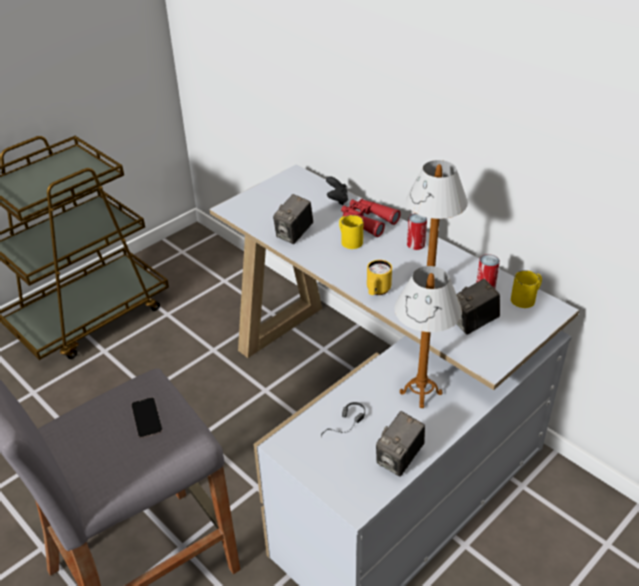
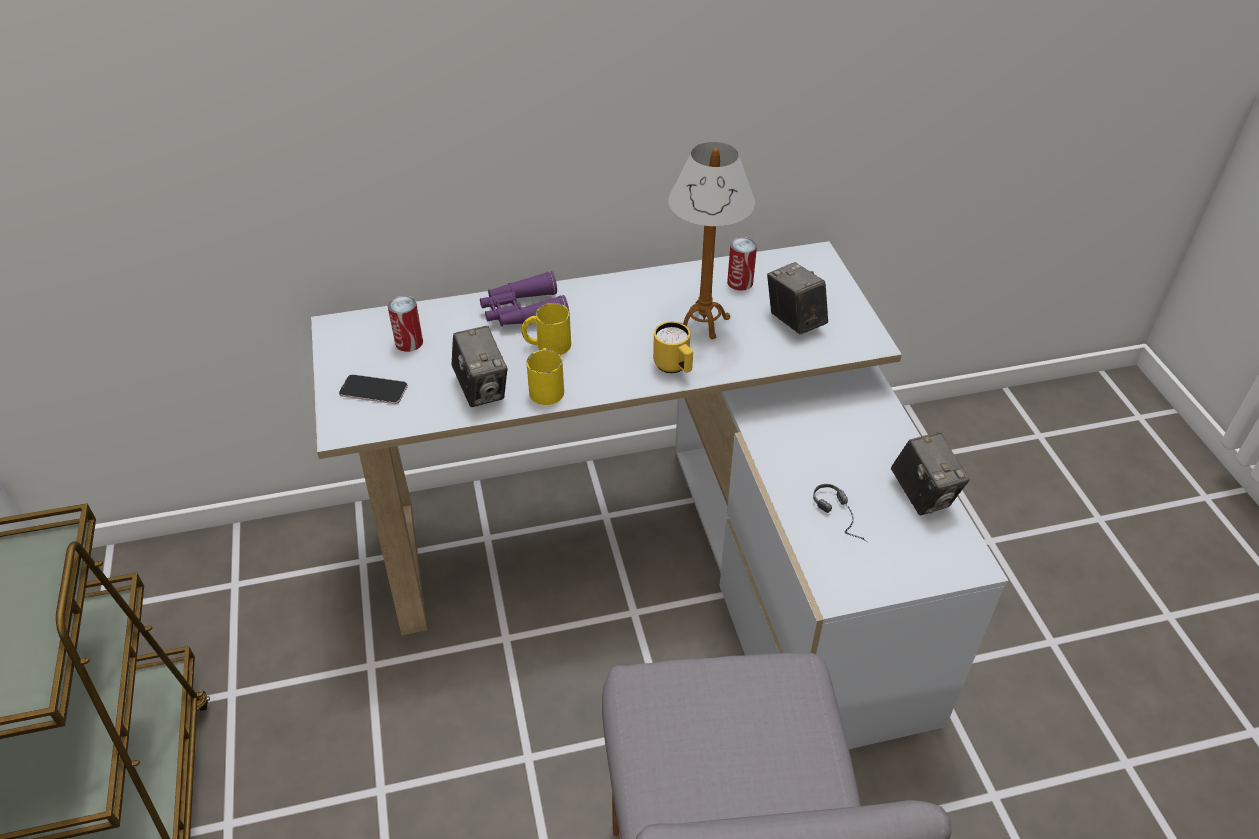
camera: 60 degrees left, 5 degrees up
(146, 418) = (730, 712): phone -> phone (373, 390)
(337, 200) = (446, 317): black game controller -> none
(367, 221) = (523, 312): red binoculars -> purple binoculars
(415, 244) = (612, 295): can -> can (409, 342)
(420, 393) = (831, 428): table lamp -> none
(473, 323) = (794, 321): camera -> camera turned 150 degrees clockwise
(526, 298) = (783, 264): yellow mug -> yellow mug (546, 387)

